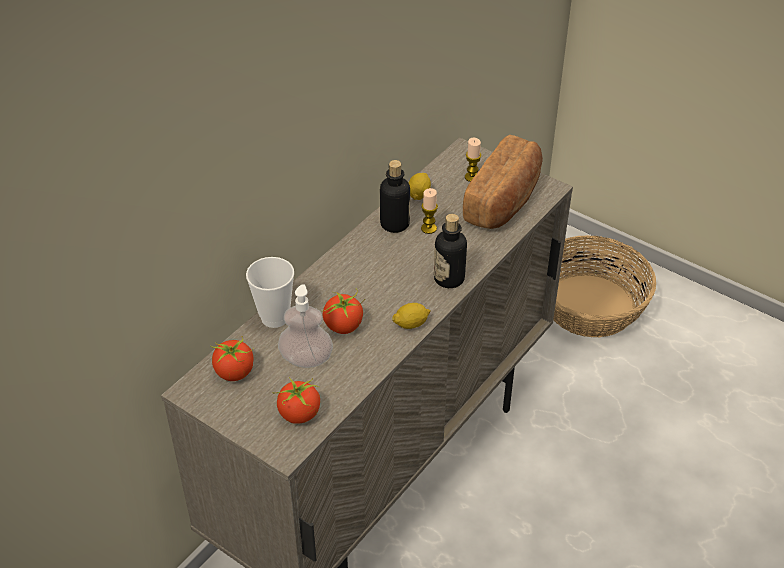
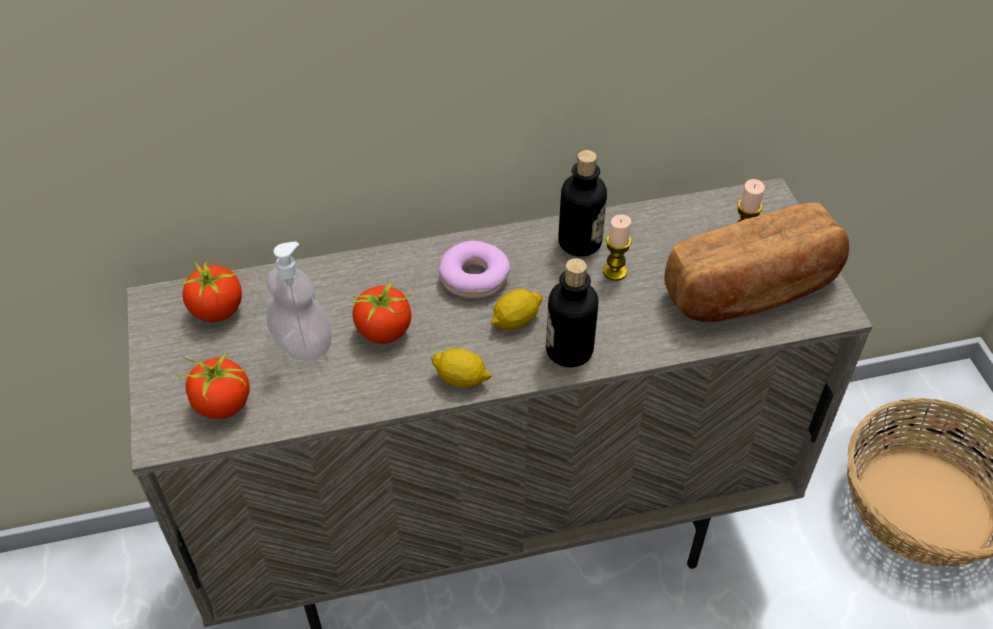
camera: 40 degrees right, 5 degrees up
(274, 318) = (325, 274): cup -> none
(360, 272) = (474, 278): none -> donut
(419, 194) = (650, 222): lemon -> lemon (515, 320)

